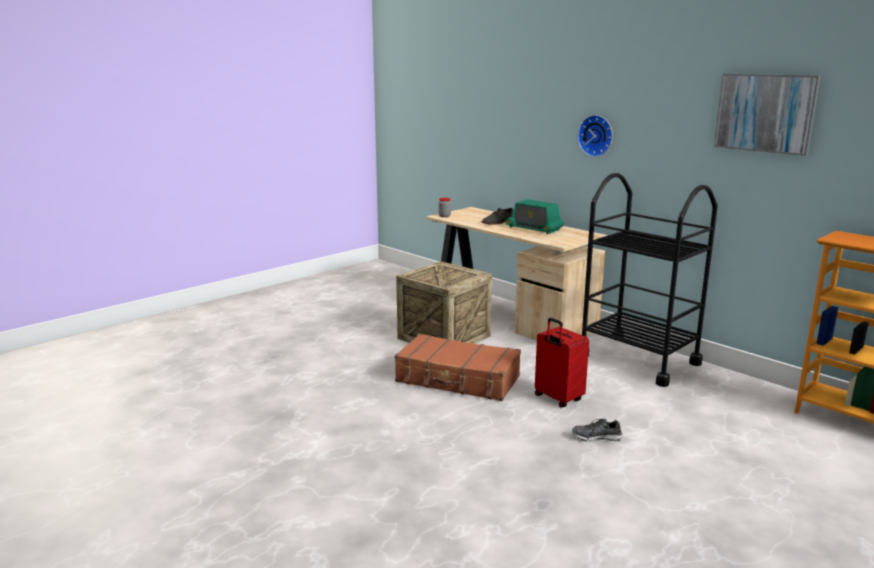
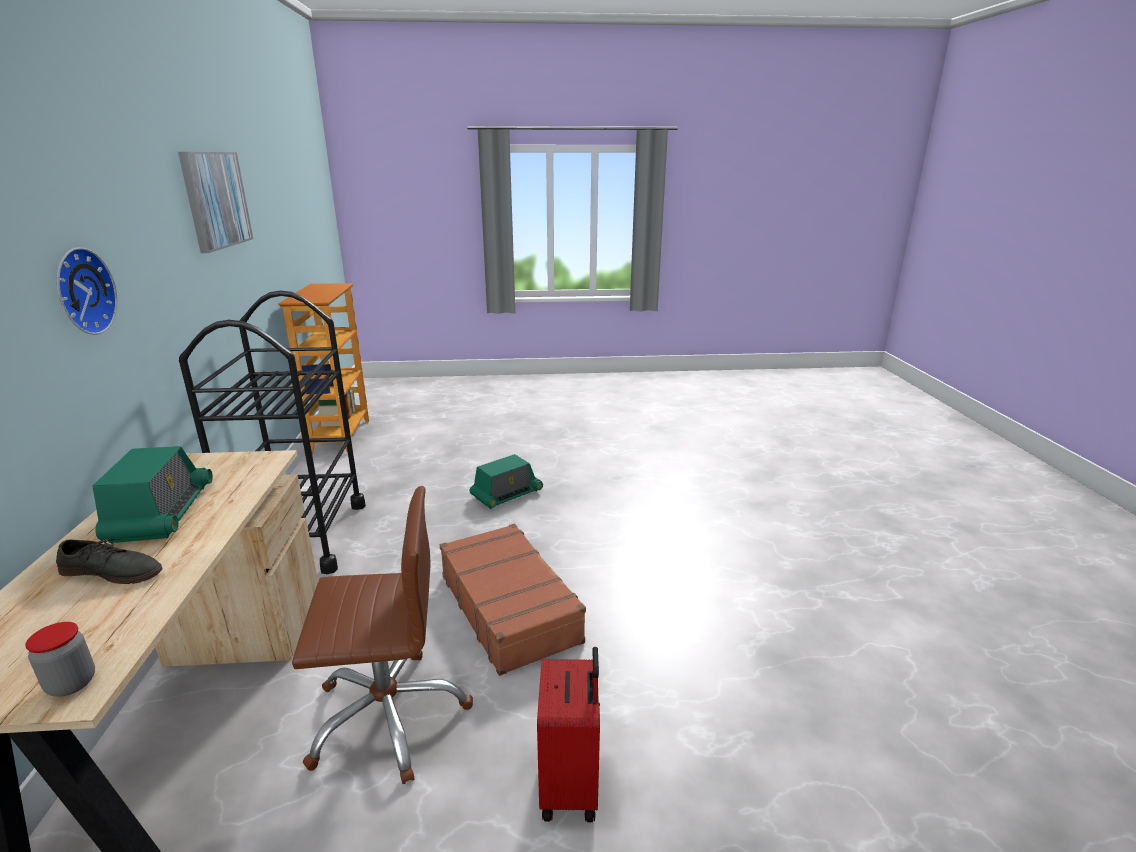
camera: 140 degrees left, 5 degrees up
(444, 337) = (388, 715): crate -> brown office chair
(557, 398) = (464, 535): red suitcase -> red suitcase (571, 786)
(596, 437) = (506, 494): shoe -> radio

